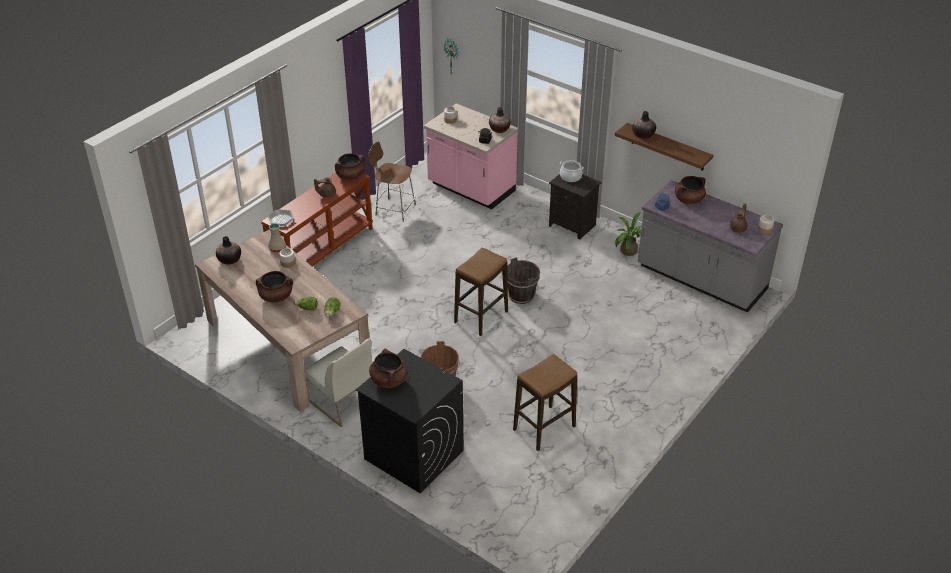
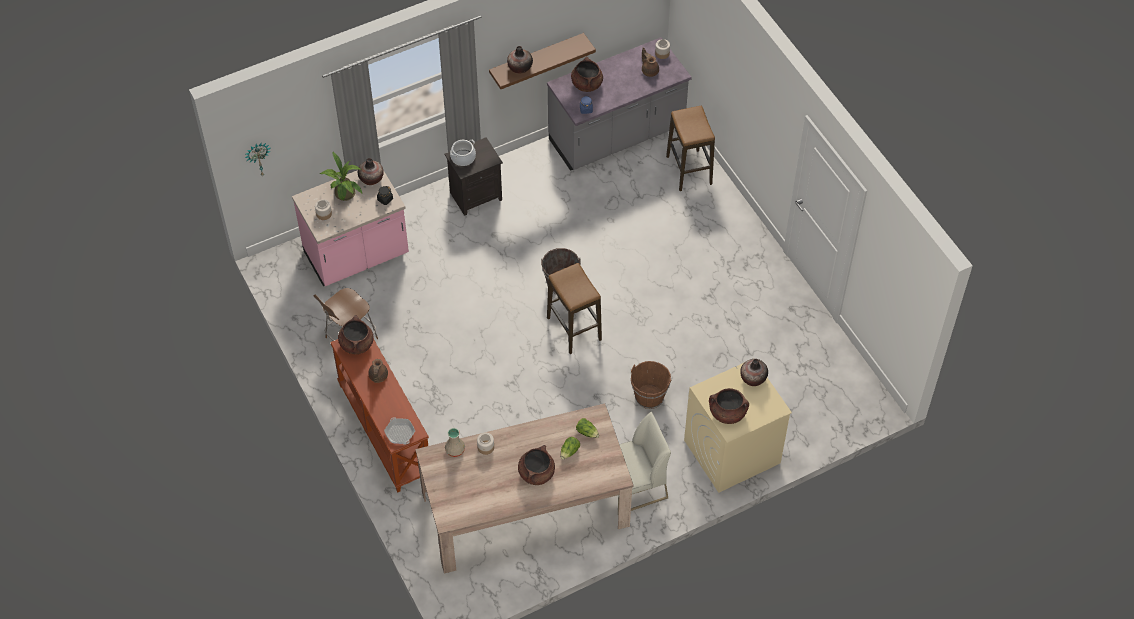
camera: 65 degrees left, 15 degrees up
(229, 260) = (450, 499): vase -> vase (753, 378)
(413, 455) = (731, 452): black washing machine -> beige washing machine
(544, 428) = (748, 340): stool -> stool (689, 170)
(626, 252) = (544, 172): potted plant -> potted plant (345, 196)

